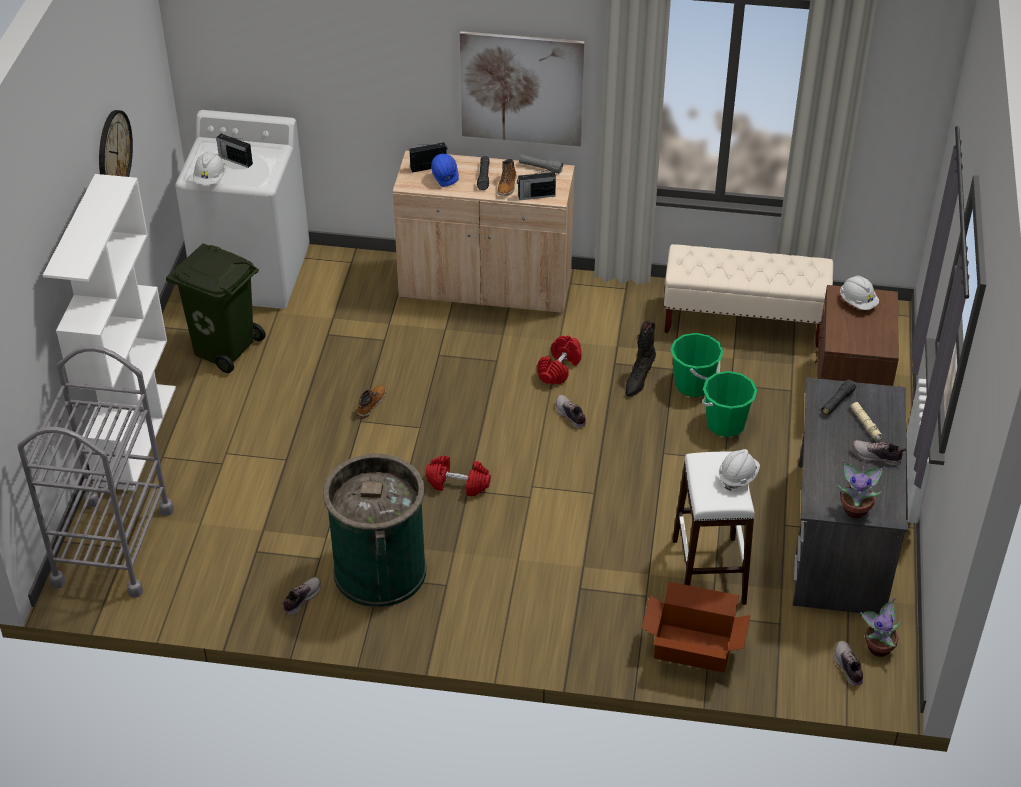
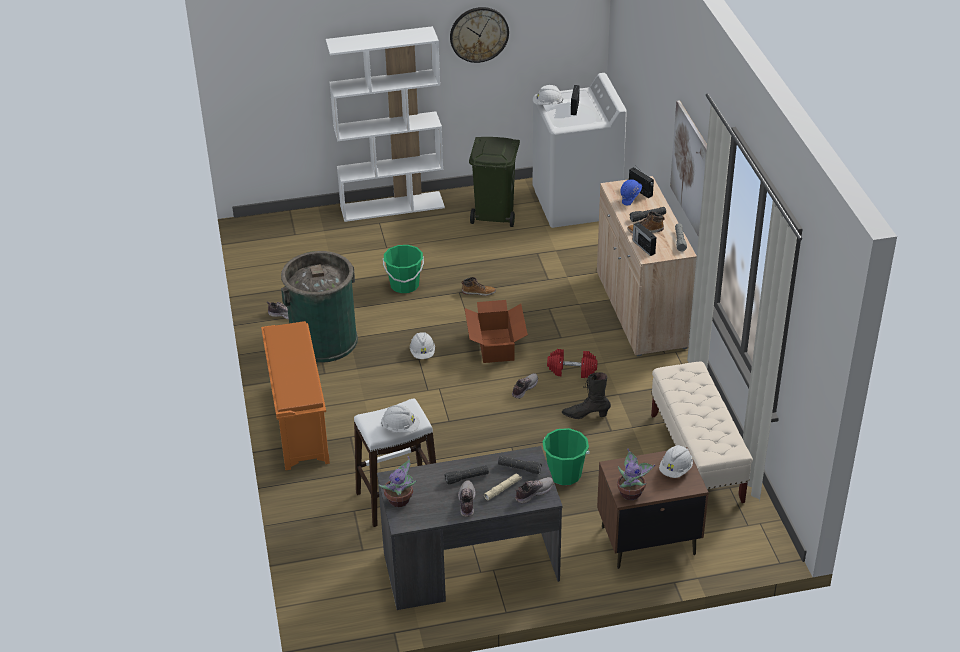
camera: 70 degrees right, 5 degrees down
(113, 546) = (294, 229): grey cart -> none
(458, 484) = (422, 353): red dumbbell -> white hard hat
(530, 633) = (298, 423): none -> orange shoe rack
(692, 647) = (319, 507): cardboard box -> cardboard box (496, 345)
(693, 385) = (599, 446): green bucket -> green bucket (404, 285)
(838, 446) = (467, 478): none -> black flashlight
(848, 667) = (334, 598): shoe -> shoe (533, 493)
(878, 646) = (363, 612): potted plant -> potted plant (631, 493)

